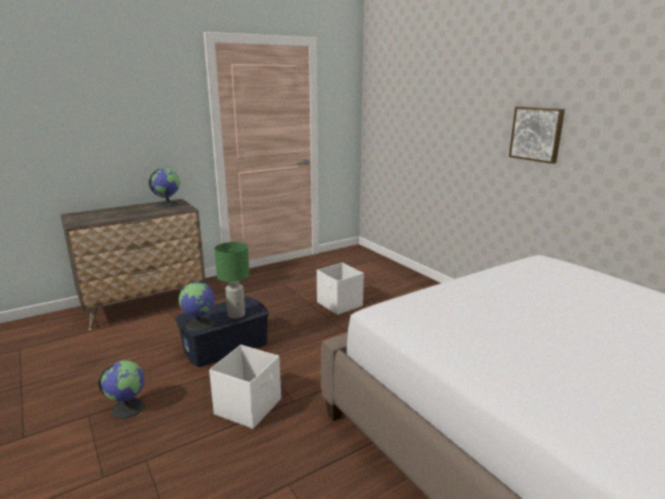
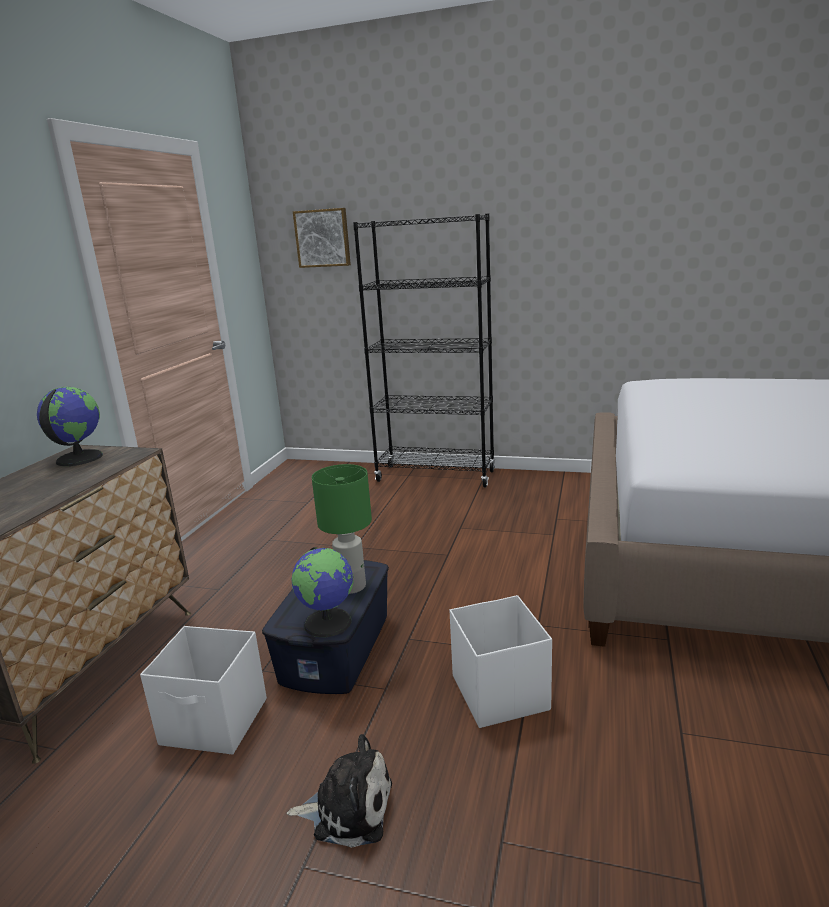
camera: 40 degrees left, 0 degrees up
(128, 408) = (348, 808): globe -> plush toy
(339, 304) = (390, 531): white storage box -> white storage box (215, 722)
(418, 284) = (436, 476): none -> black bookcase
(537, 134) = (571, 250): picture -> picture (323, 238)

